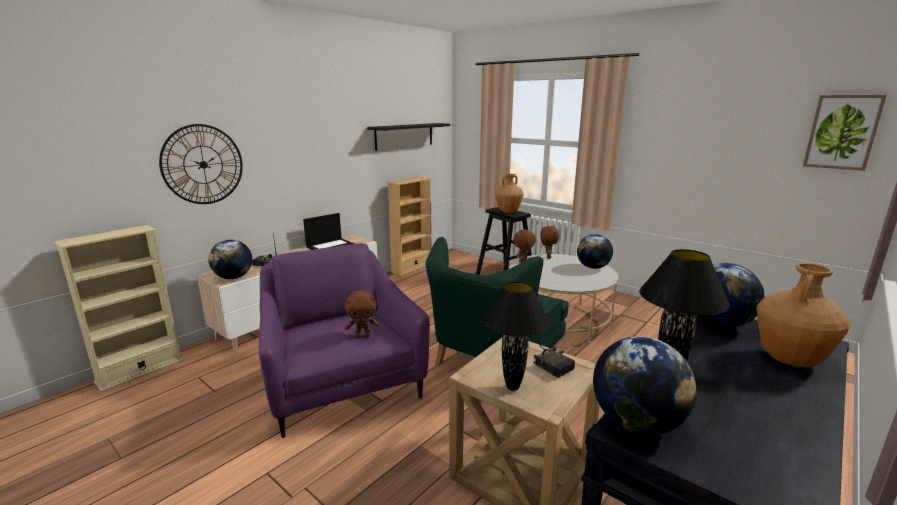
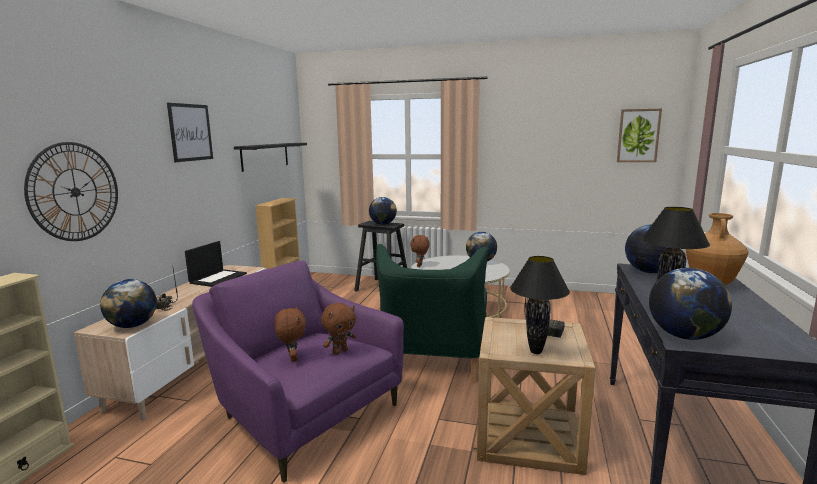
camera: 25 degrees left, 5 degrees down
(319, 114) = (190, 132): none -> picture
(508, 212) = (383, 224): brown vase -> globe
(547, 257) = (437, 259): brown plush toy -> brown plush toy (292, 358)

